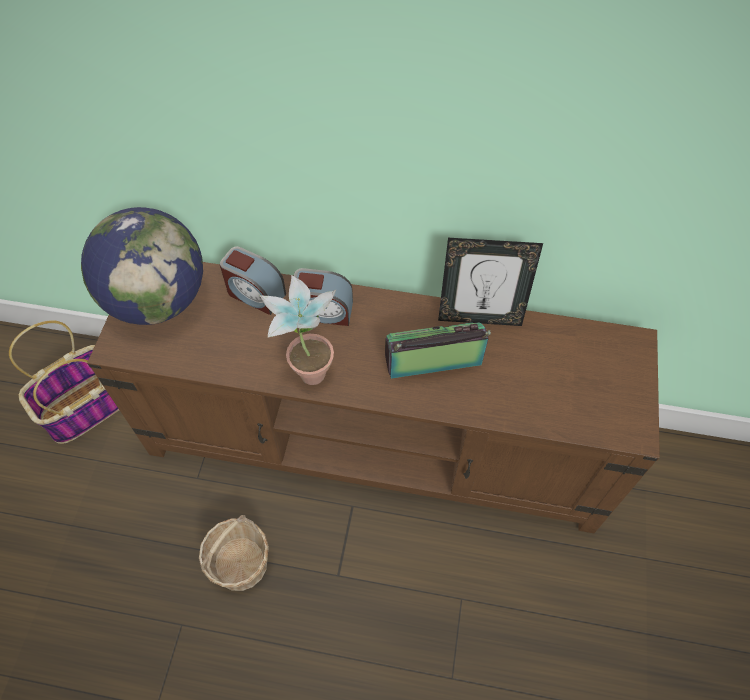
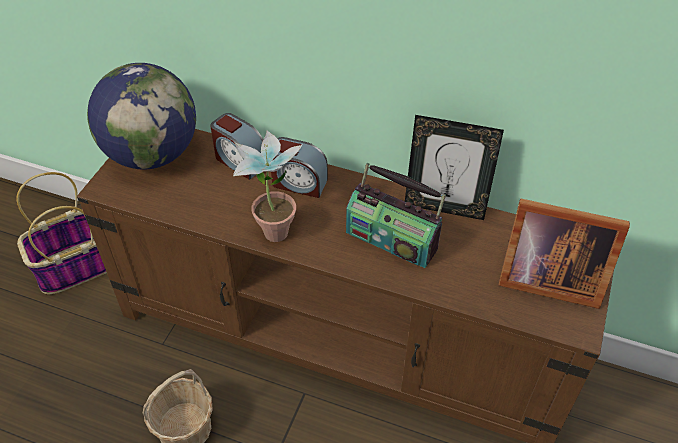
camera: 10 degrees right, 10 degrees down
(434, 362) = (392, 239): radio -> radio turned 150 degrees counterclockwise
(594, 381) = (546, 277): none -> picture frame

